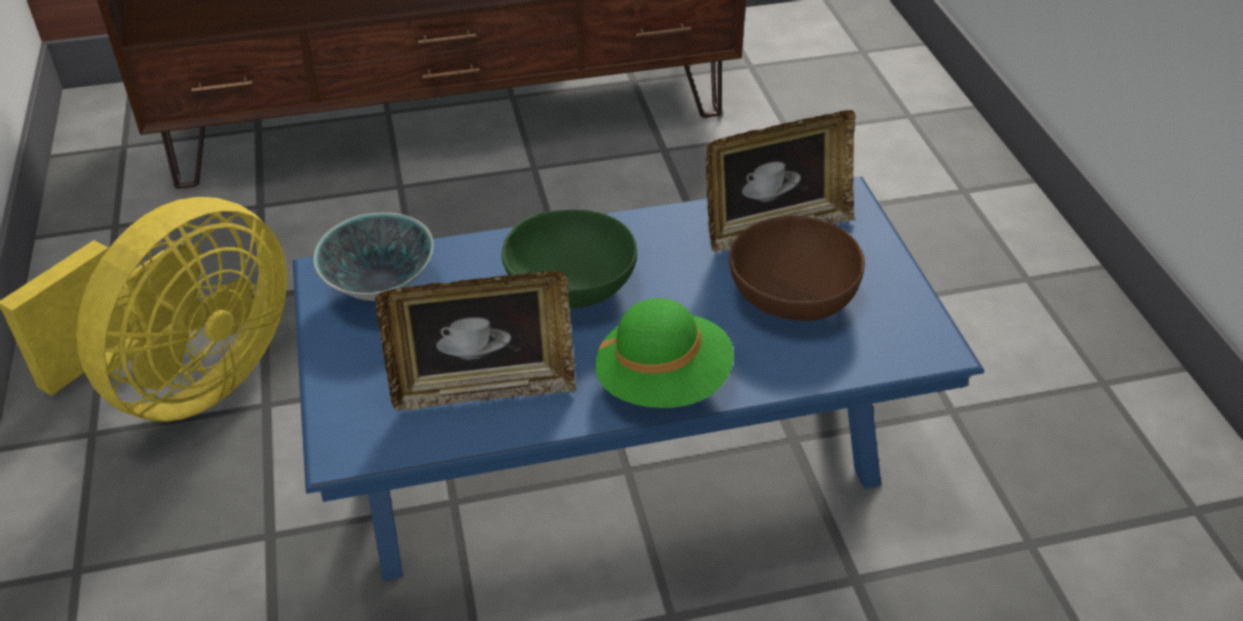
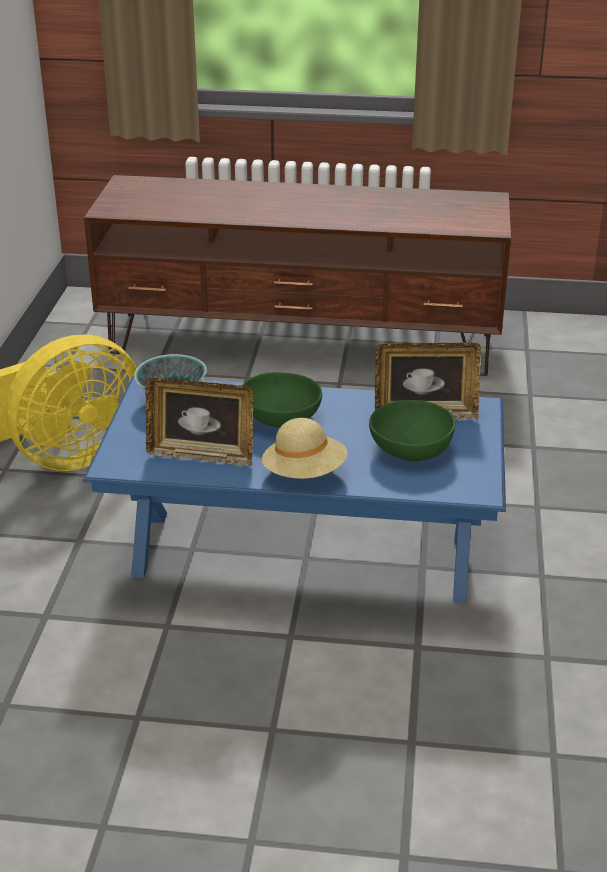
camera: 20 degrees right, 10 degrees down
(663, 382) = (304, 473): green hat -> beige hat
(791, 295) = (410, 448): brown bowl -> green bowl

